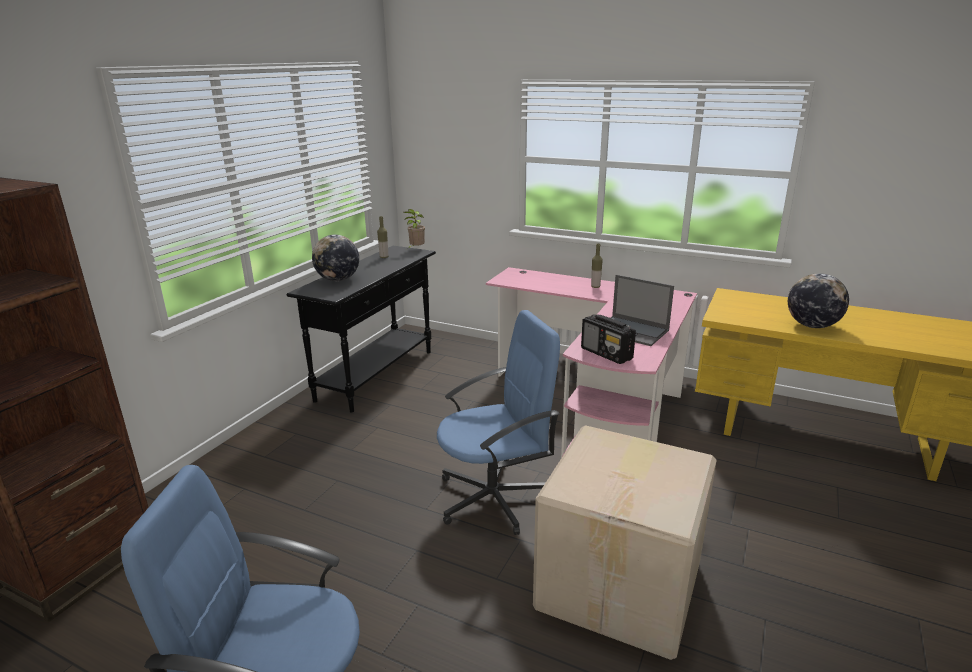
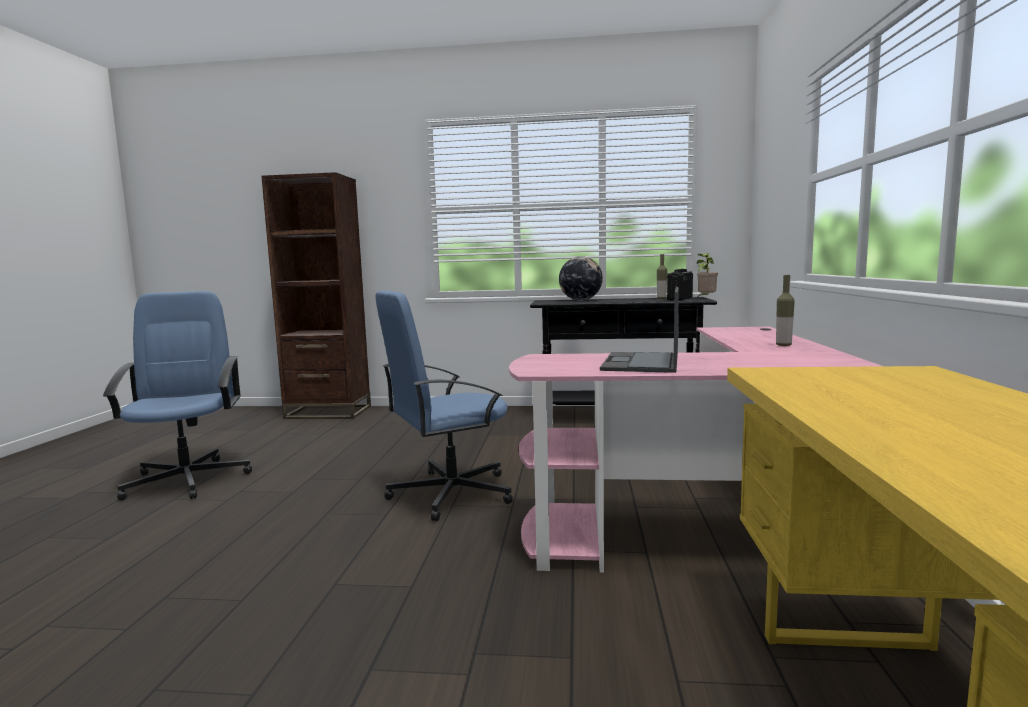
camera: 70 degrees right, 15 degrees down
(495, 498) = (449, 493): blue office chair -> blue office chair turned 105 degrees clockwise
(606, 354) = (547, 362): radio -> radio (679, 299)
(622, 585) = (321, 575): cardboard box -> none
(812, 326) = (869, 414): globe -> none

